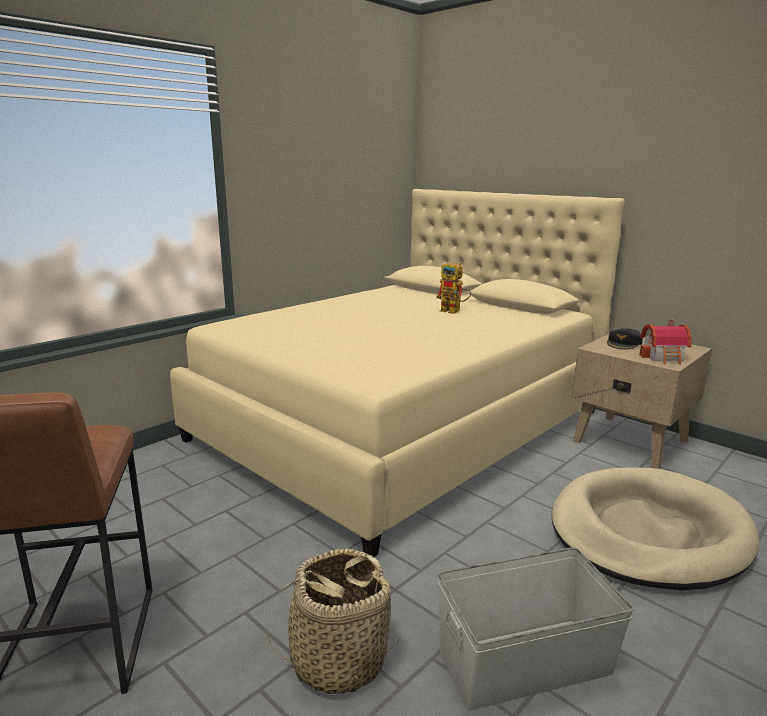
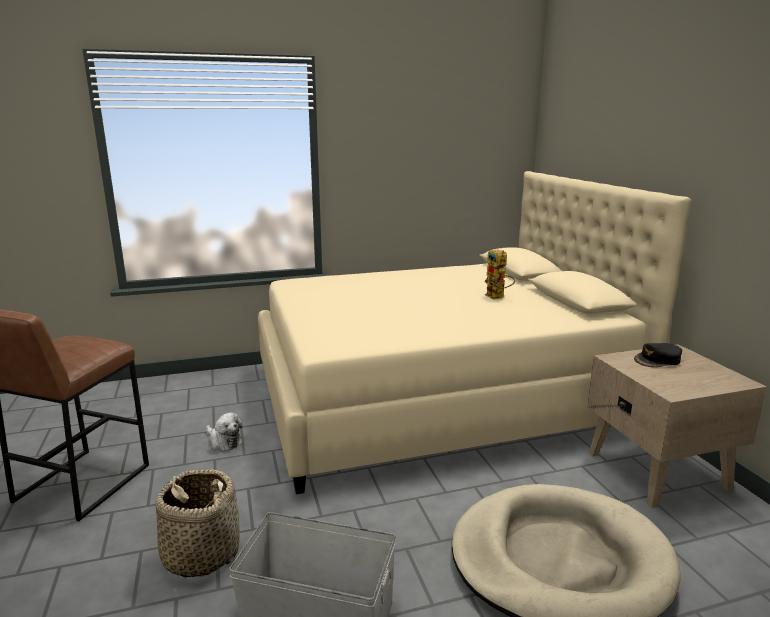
camera: 30 degrees right, 0 degrees up
(223, 532) = (224, 441): none -> plush toy
(664, 357) = (679, 384): toy house -> none

